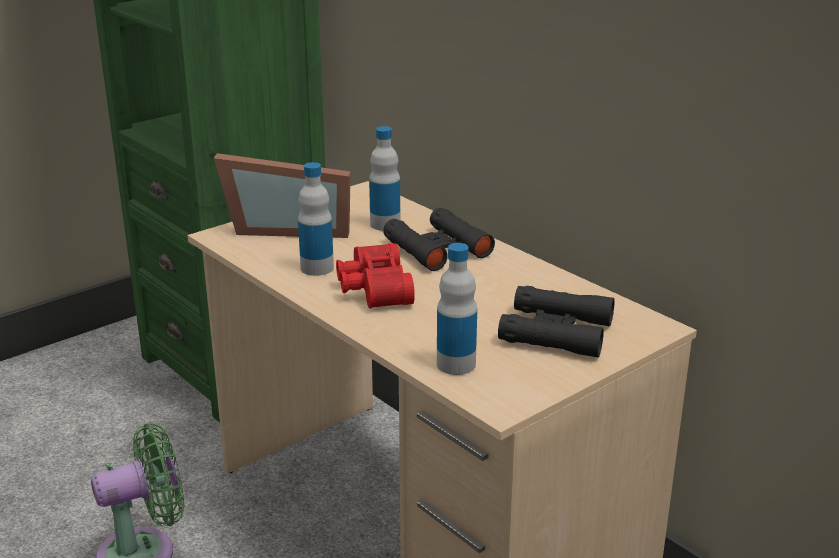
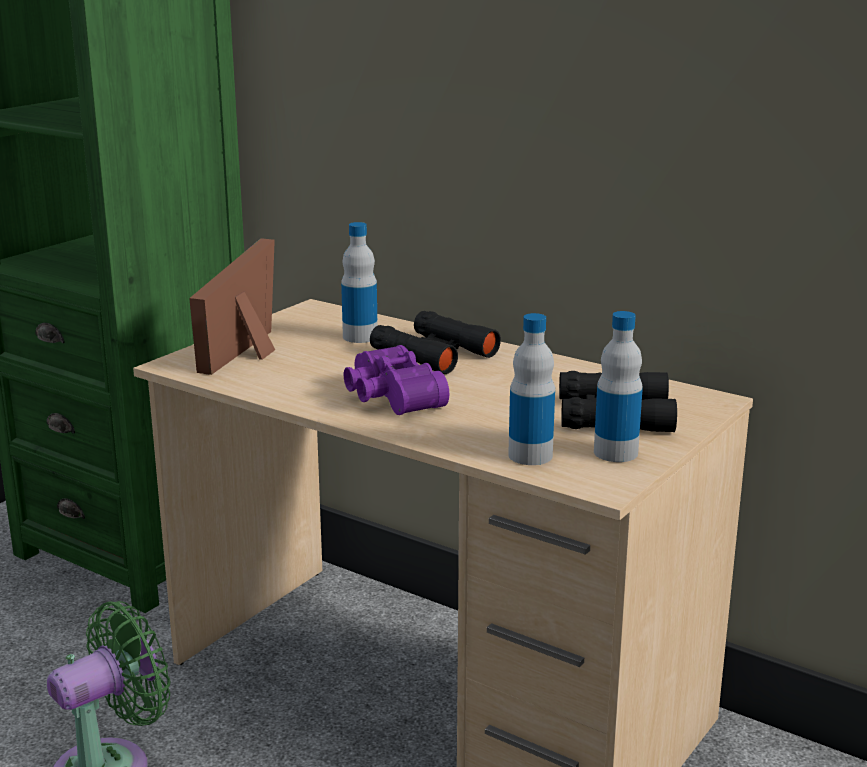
camera: 15 degrees left, 5 degrees down
(288, 228) = (251, 350): picture frame -> picture frame turned 120 degrees clockwise
(317, 268) = (311, 384): bottle -> bottle (615, 452)
(372, 289) = (389, 398): red binoculars -> purple binoculars

